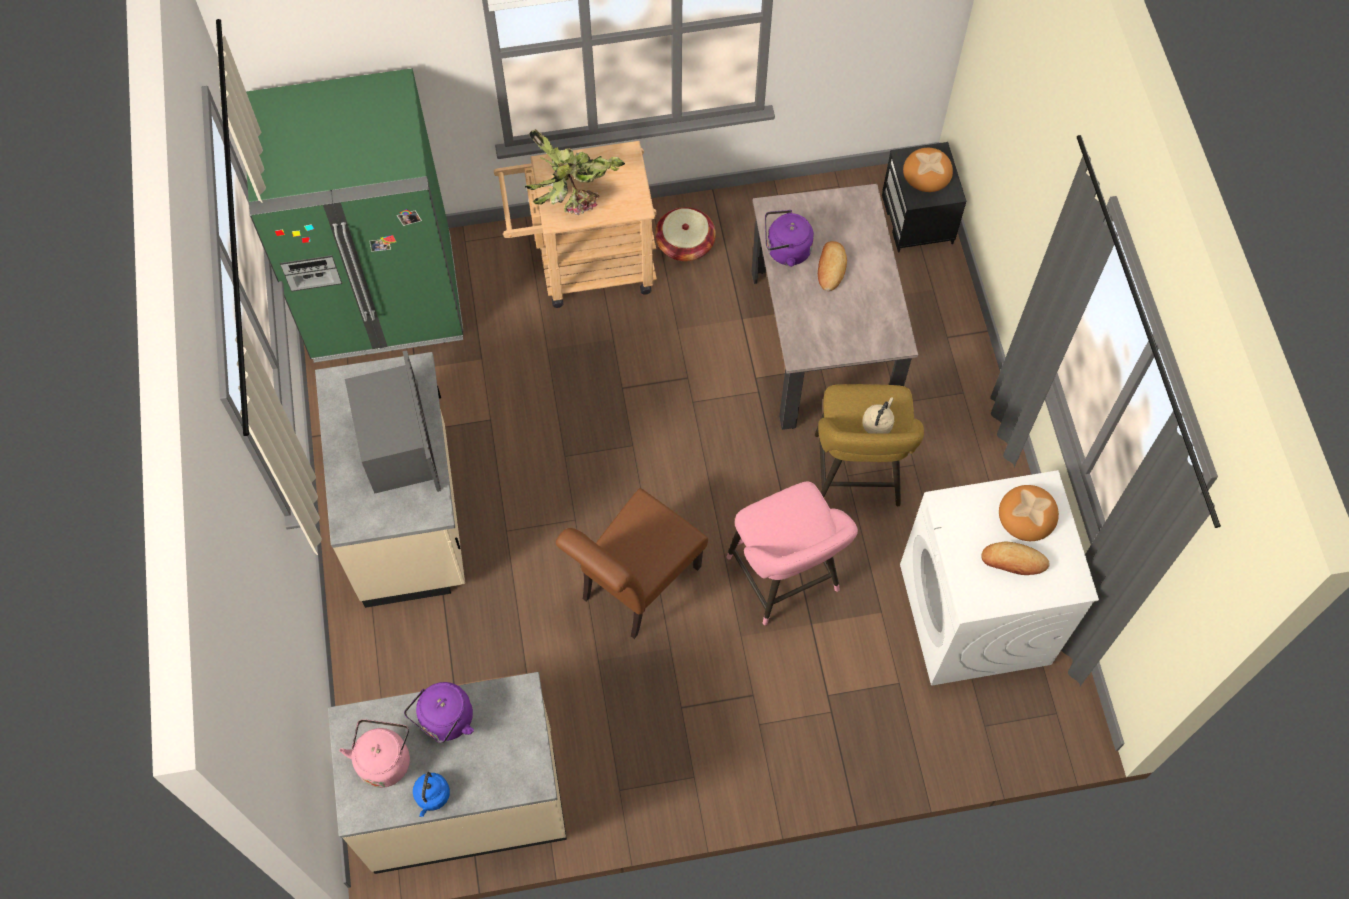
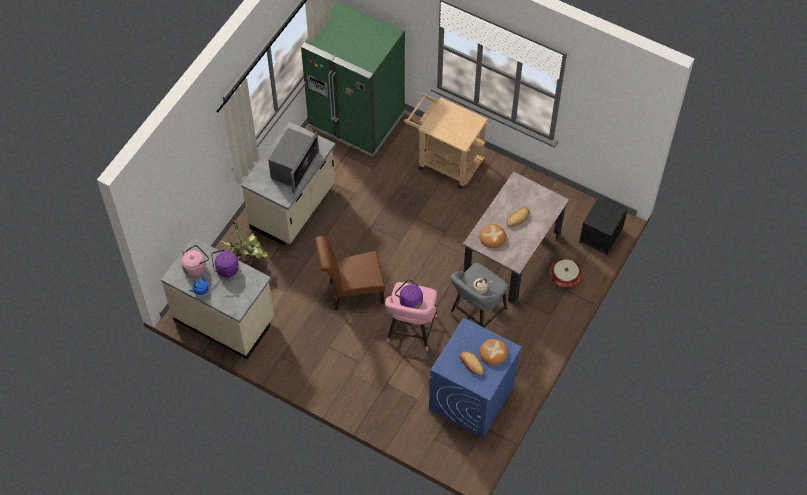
camera: 40 degrees right, 5 degrees down
(575, 194) = (443, 123): potted plant -> potted plant (247, 257)
(685, 244) = (494, 180): basket -> basket (564, 277)
(785, 251) = (506, 199): purple kettle -> purple kettle (409, 301)
(857, 476) = (476, 315): yellow stool -> grey stool
(927, 172) = (606, 213): bread -> bread (492, 237)
(975, 615) = (471, 398): white washing machine -> blue washing machine

